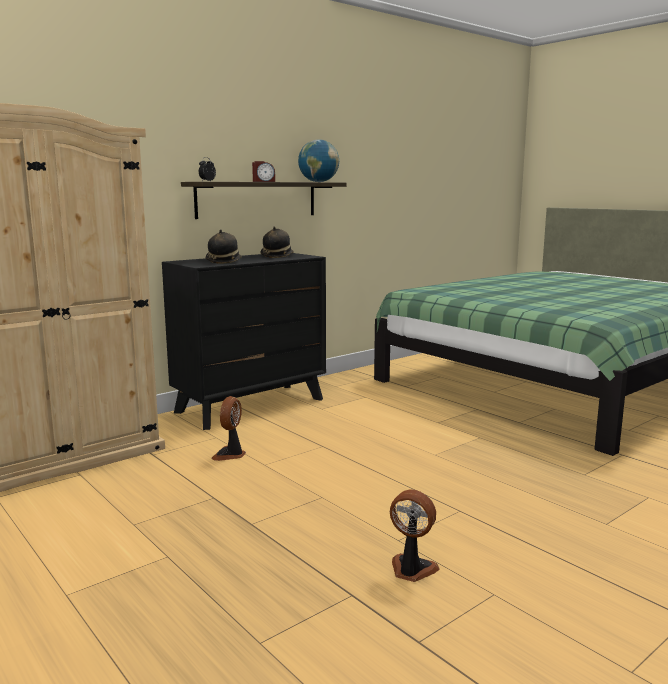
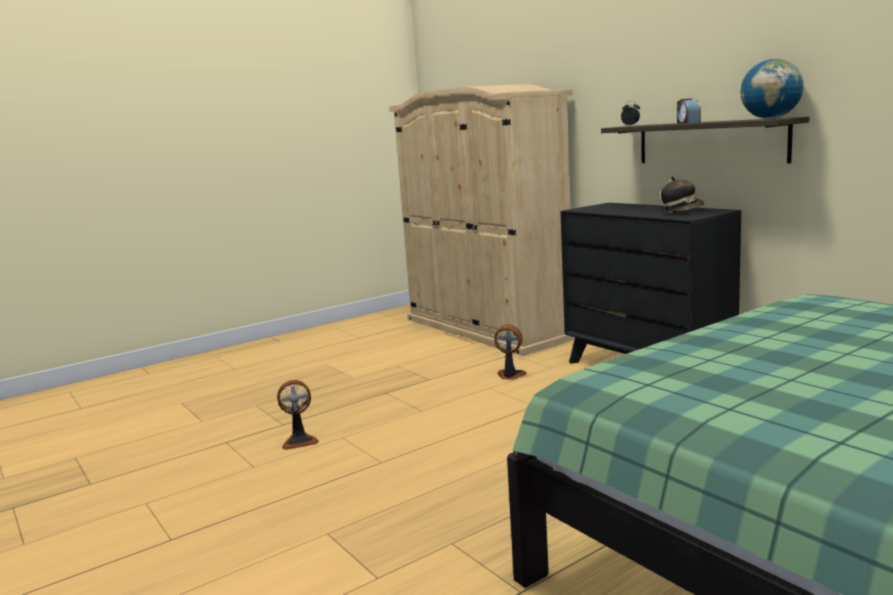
camera: 95 degrees right, 0 degrees up
(223, 261) = (614, 209): hat -> none
(411, 570) = (299, 441): fan -> fan turned 45 degrees clockwise

